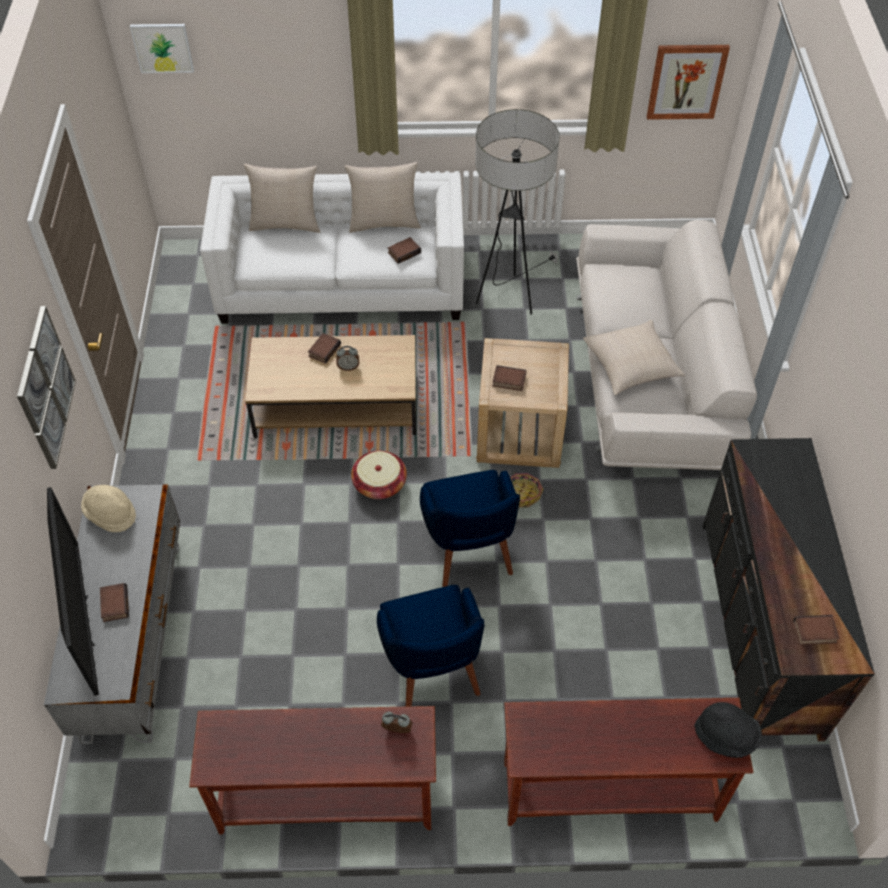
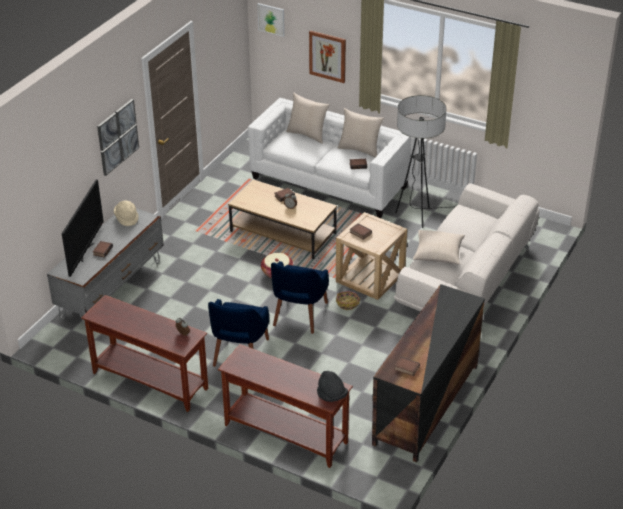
camera: 30 degrees right, 15 degrees down
(686, 81) = (548, 114): picture -> picture (327, 56)

